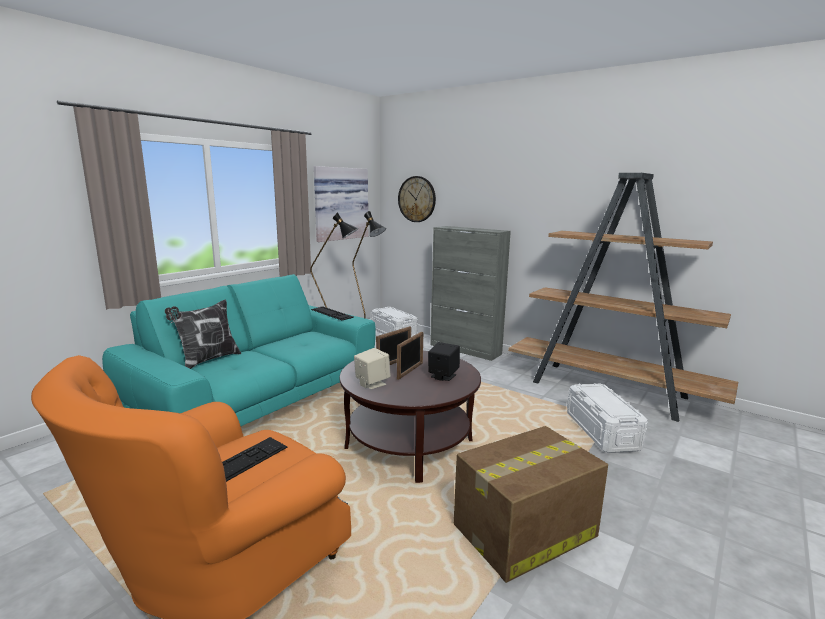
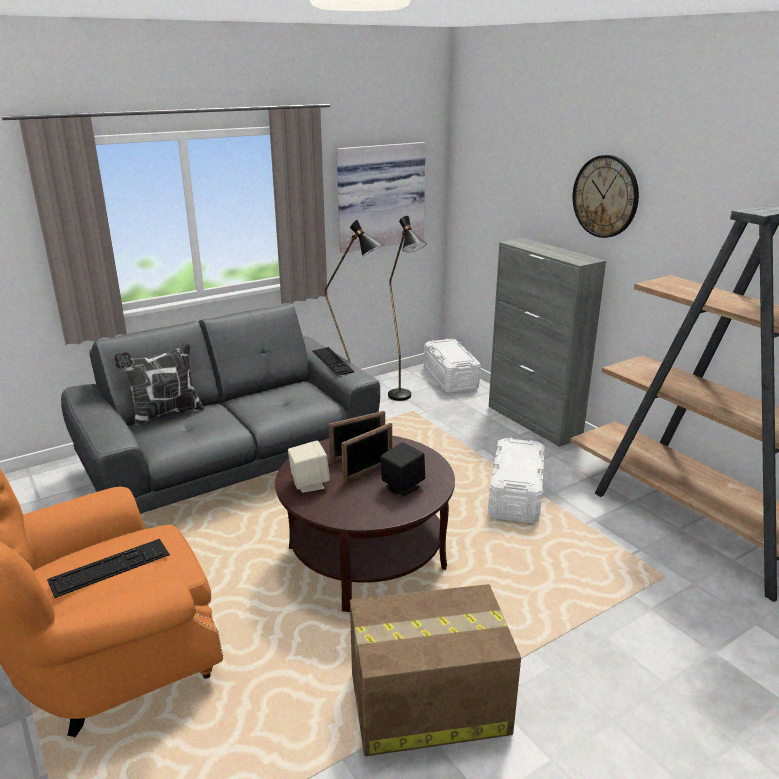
camera: 20 degrees right, 10 degrees up
(259, 400) = (231, 462): turquoise sofa -> grey sofa
(417, 199) = (492, 191): wall clock -> wall clock (605, 196)
(602, 431) = (638, 591): white storage box -> white storage box (516, 495)

